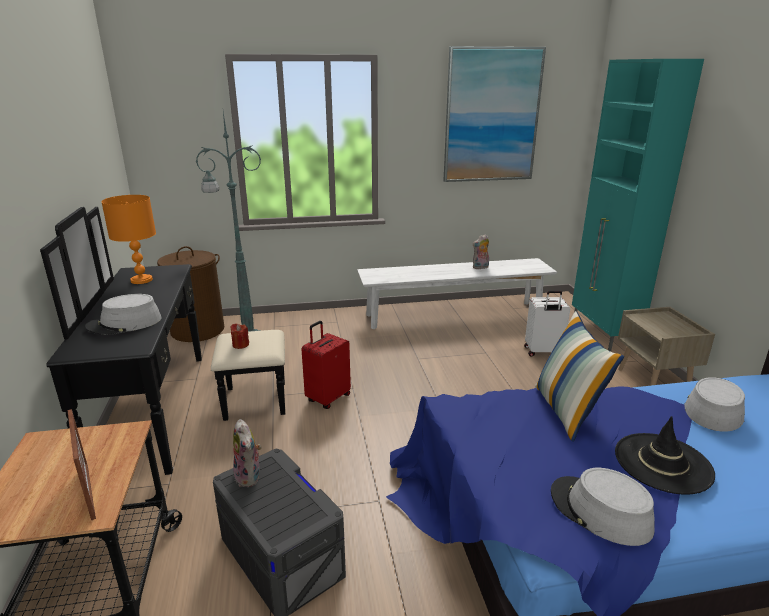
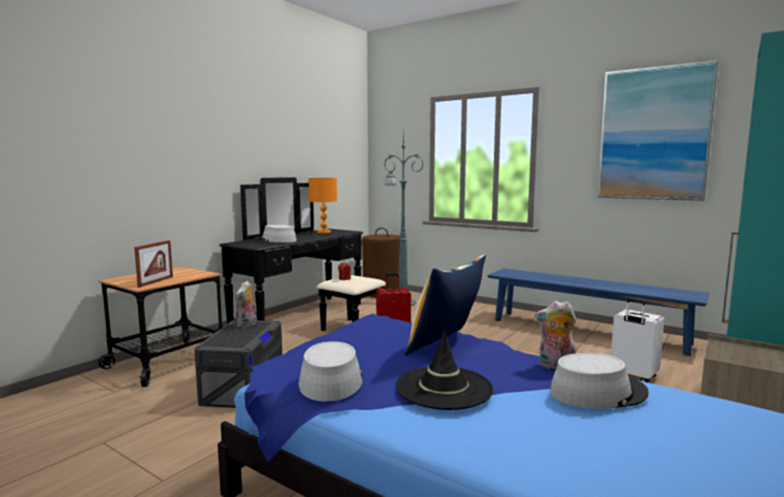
camera: 45 degrees right, 15 degrees down
(454, 315) = (586, 331): white bench -> blue bench
(480, 267) = (619, 285): plush toy -> plush toy (555, 367)

